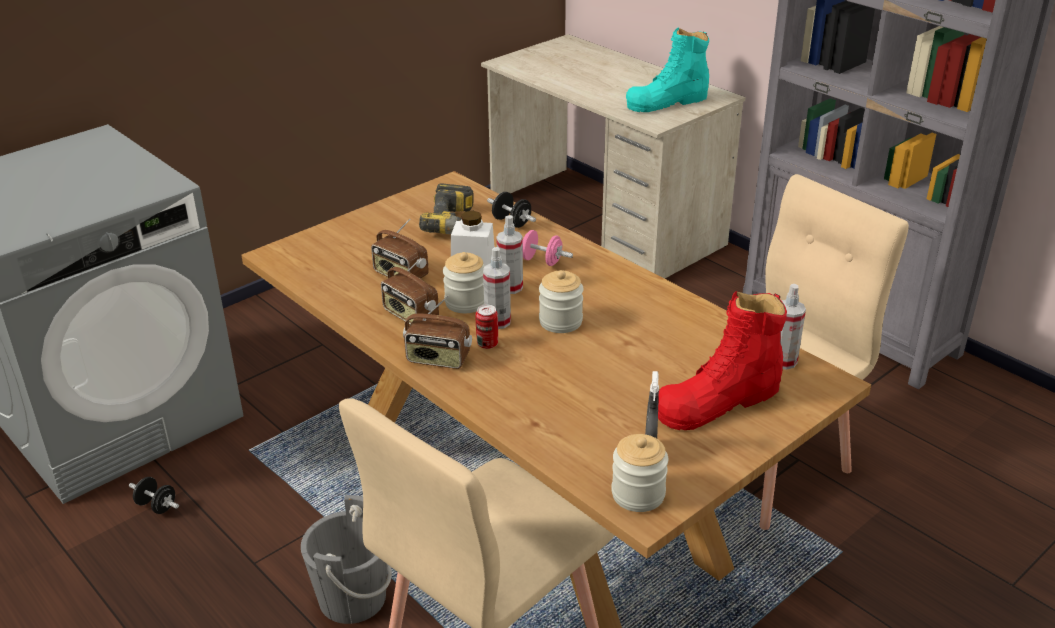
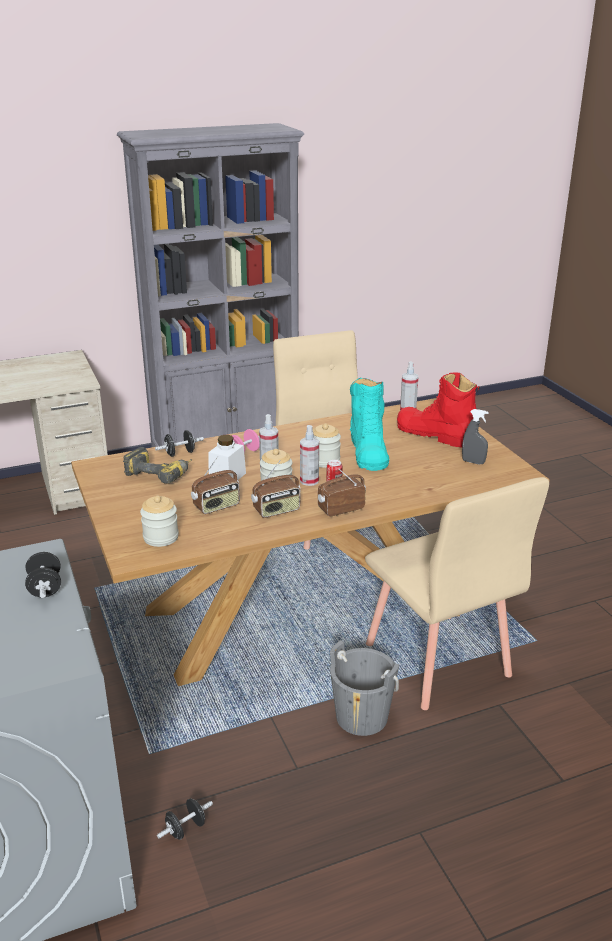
camera: 70 degrees left, 5 degrees down
(110, 202) = (45, 588): none -> black dumbbell
(438, 359) = (340, 508): radio -> radio turned 150 degrees counterclockwise
(638, 494) = (507, 472): jar -> jar (161, 537)
(667, 102) = (55, 372): turquoise boot -> turquoise boot (368, 451)
(719, 401) = (435, 434): red boot -> red boot turned 135 degrees clockwise

